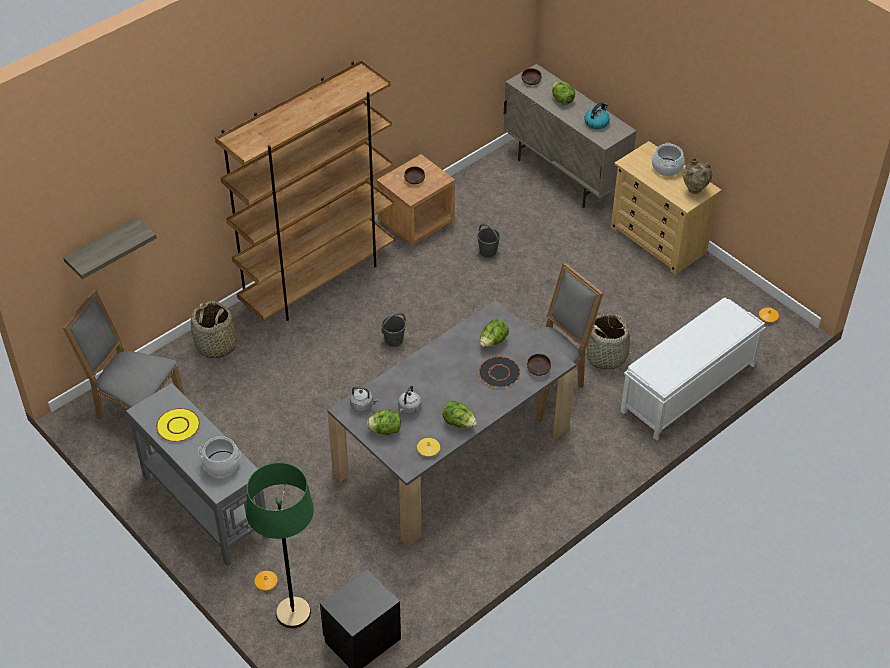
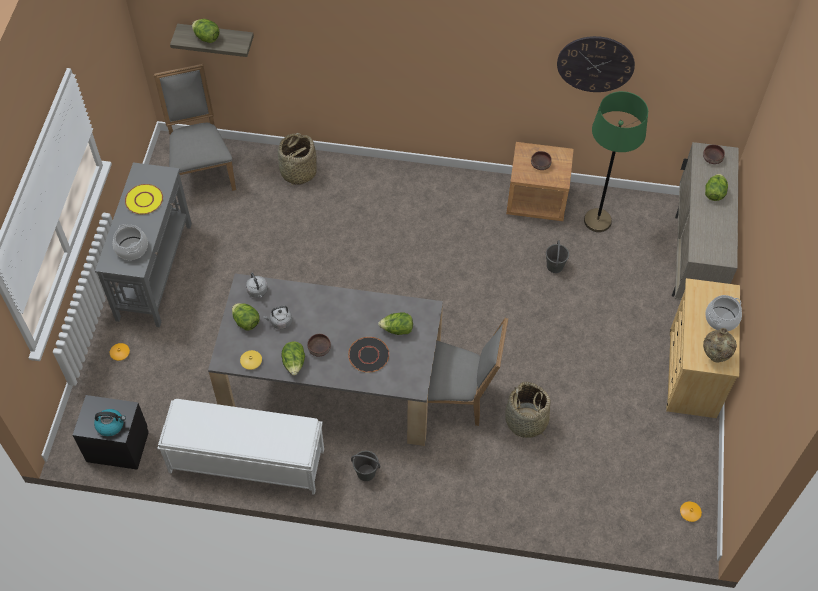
camera: 50 degrees right, 10 degrees up
(105, 248) = (207, 38): none -> lettuce
(293, 613) = (107, 388): green floor lamp -> green floor lamp (597, 221)
(318, 280) = (416, 184): brown bookcase -> none
(394, 340) = (405, 270): grey bucket -> grey bucket (366, 473)
(422, 53) = (595, 64): none -> wall clock
(538, 369) = (396, 378): brown bowl -> brown bowl (318, 348)
(596, 122) = (714, 234): kettle -> kettle (111, 425)
(687, 389) = (547, 502): white bench -> white bench (245, 460)

